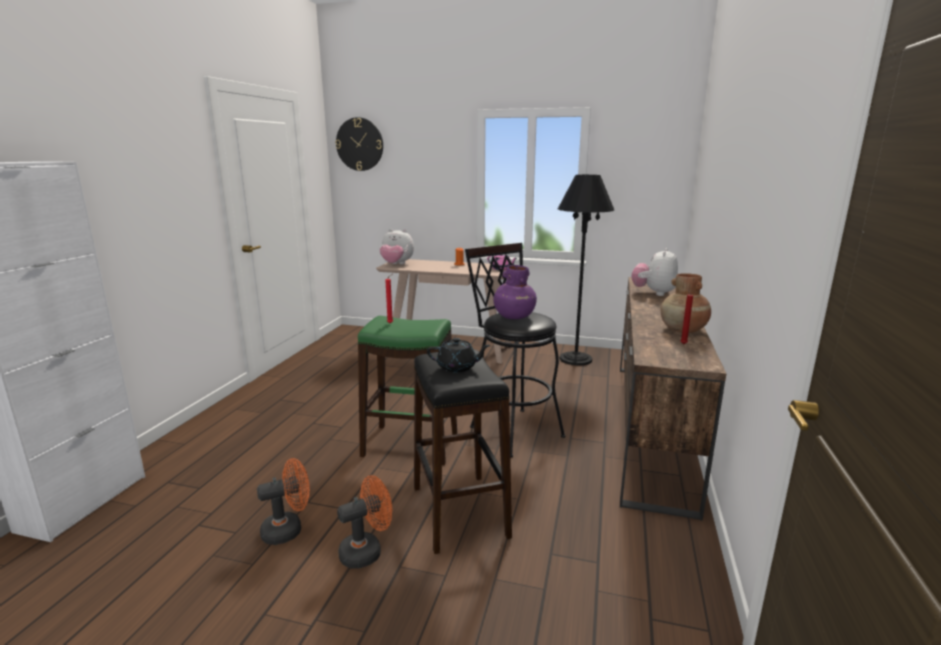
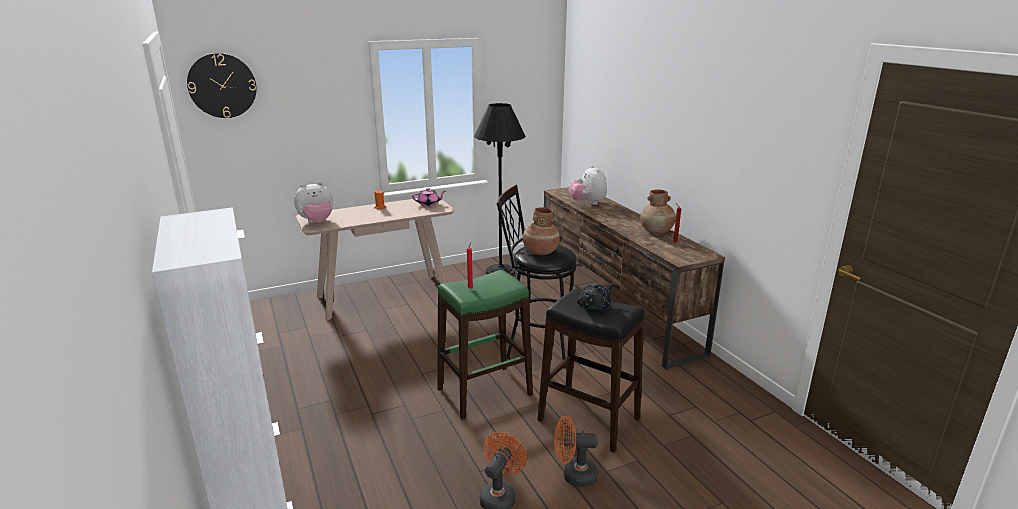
camera: 40 degrees left, 5 degrees up
(367, 551) = (573, 475): orange fan -> orange fan turned 105 degrees counterclockwise
(513, 316) = (540, 252): purple vase -> brown vase

